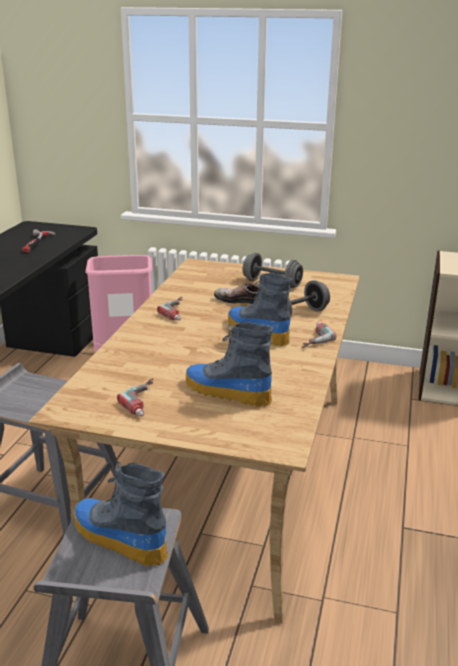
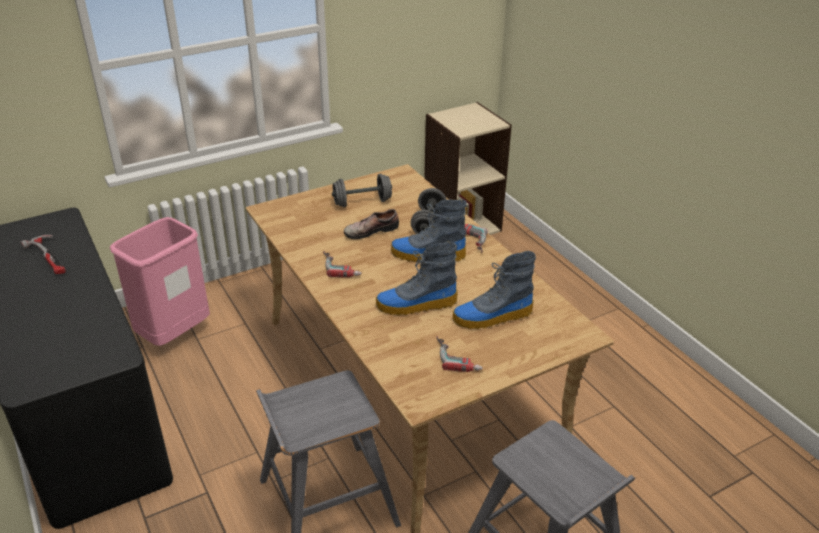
camera: 45 degrees left, 10 degrees up
(118, 538) = (551, 463): boot -> boot (416, 305)

